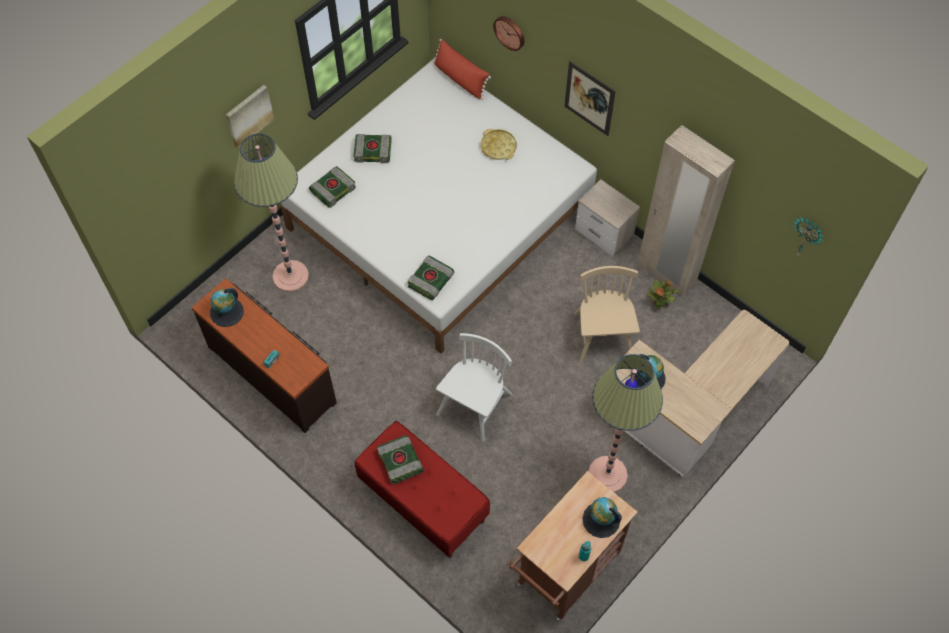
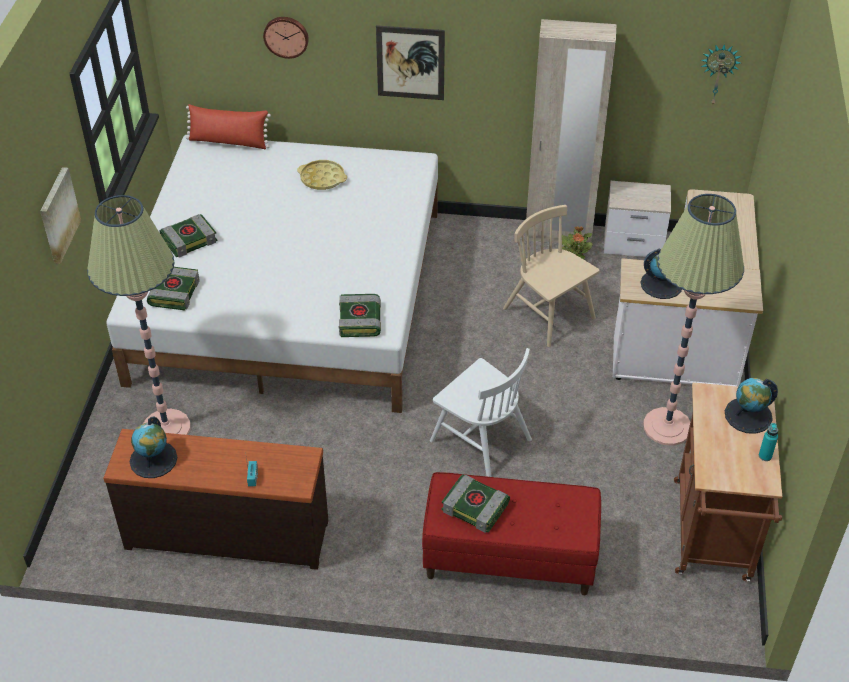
camera: 35 degrees left, 15 degrees down
(475, 405) = (480, 440): white chair -> white chair turned 135 degrees clockwise
(604, 233) = (469, 230): nightstand -> nightstand (634, 243)

